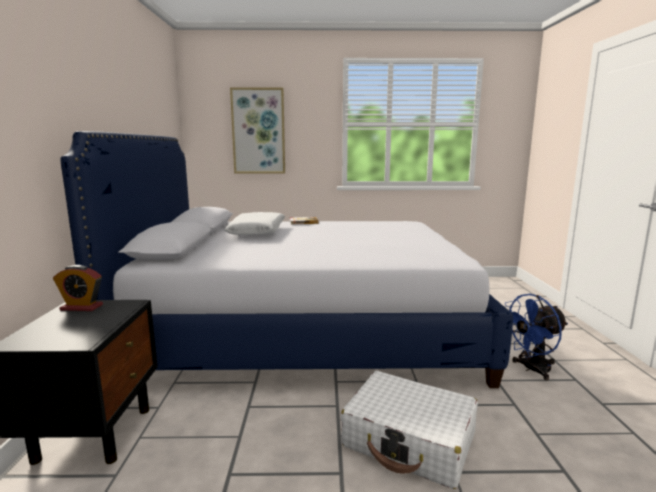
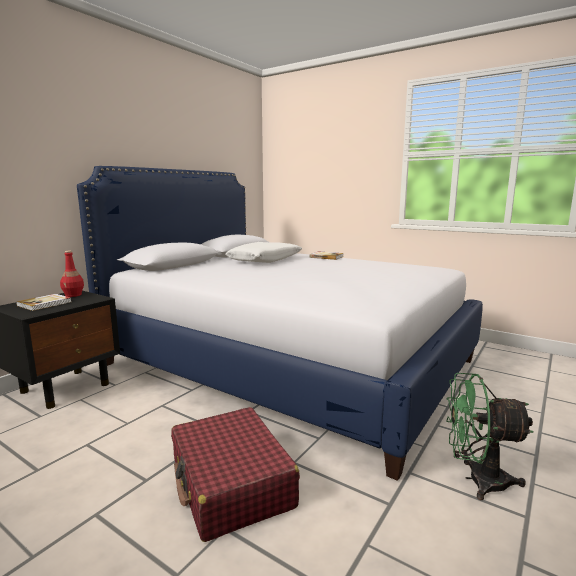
camera: 35 degrees right, 0 degrees up
(70, 325) = (45, 304): none -> book
(81, 307) = (73, 295): alarm clock -> red bottle
(258, 131) = (321, 166): picture -> none
(409, 440) = (231, 484): white suitcase -> red suitcase
(531, 369) = (477, 480): blue fan -> green fan

